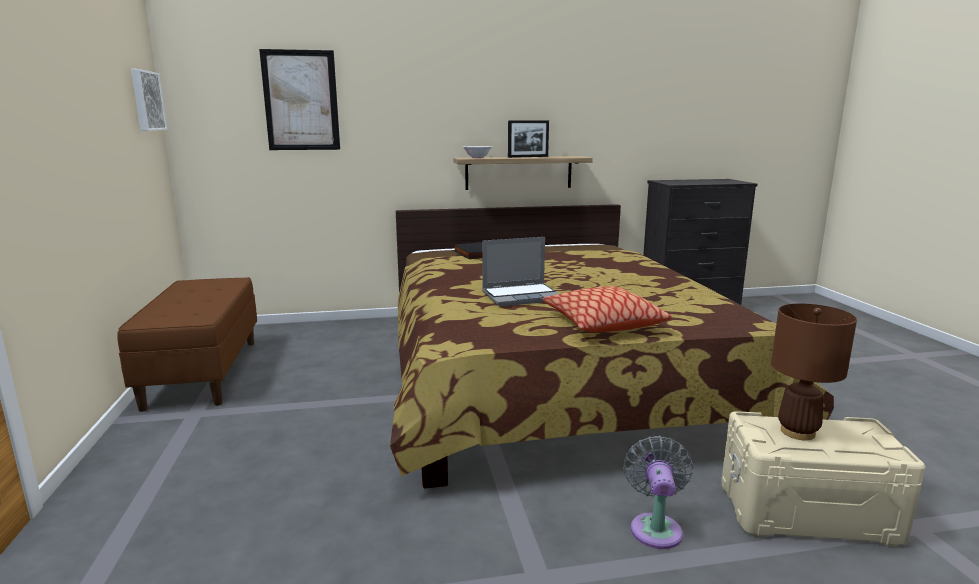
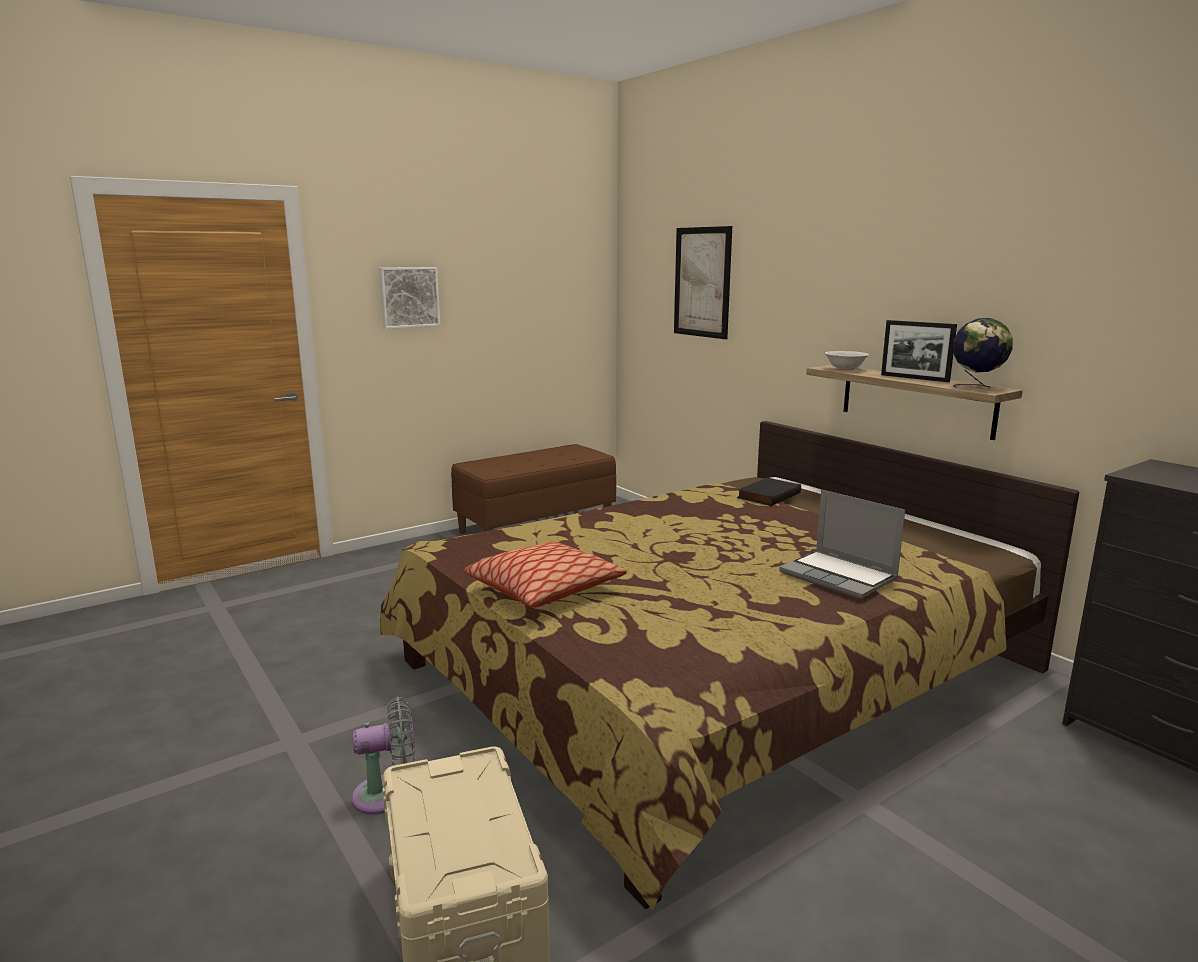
camera: 65 degrees right, 0 degrees up
(146, 101) = (583, 281): picture -> picture (409, 297)
(522, 296) = (607, 542): laptop -> laptop (840, 576)
(567, 156) = (976, 387): none -> globe
(797, 432) = (467, 801): brown table lamp -> none

